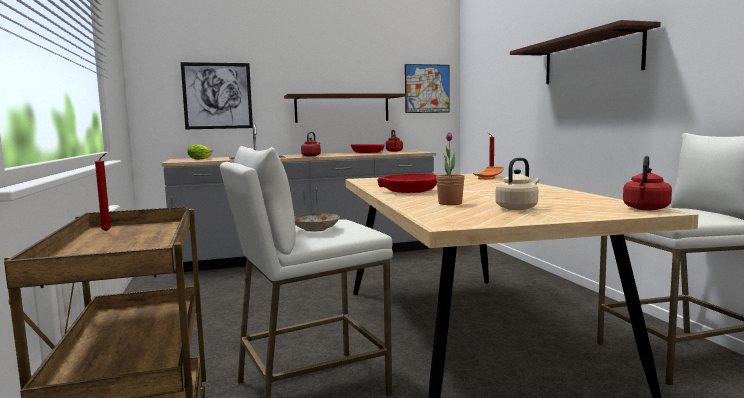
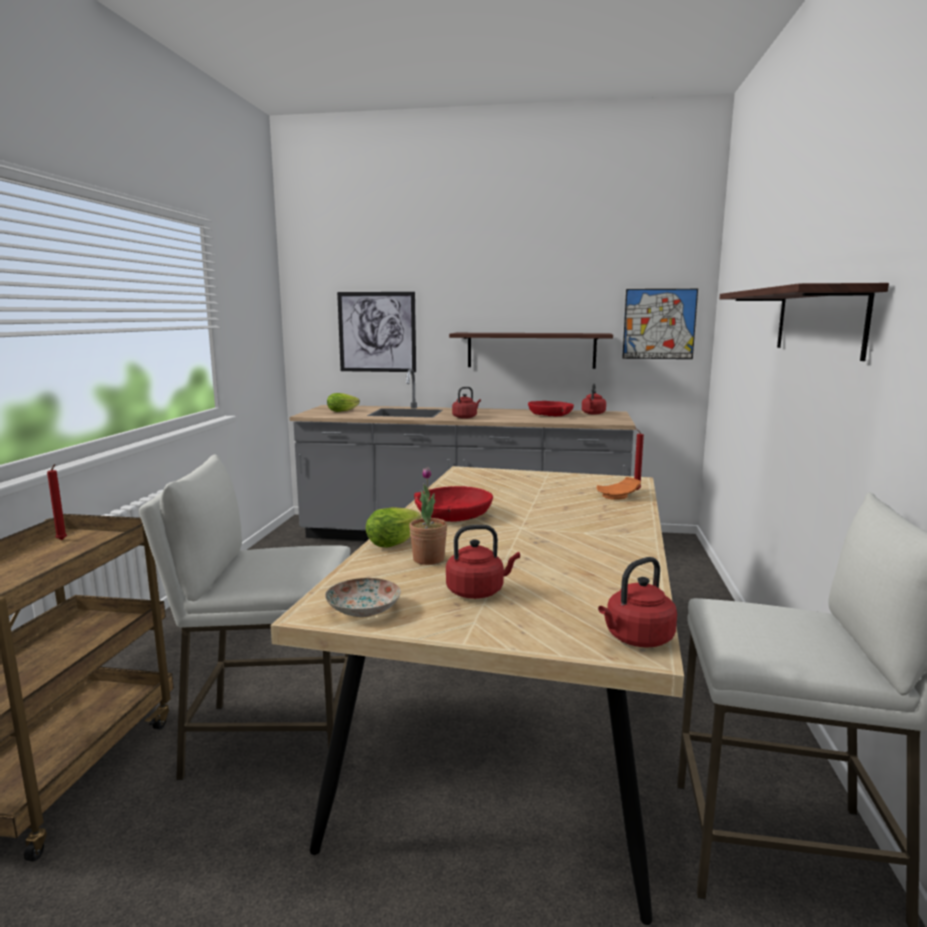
camera: 25 degrees right, 5 degrees up
(316, 229) = (266, 566): plate -> plate (364, 609)
(406, 201) = (397, 541): none -> lettuce
(518, 208) = (478, 591): beige kettle -> red kettle

